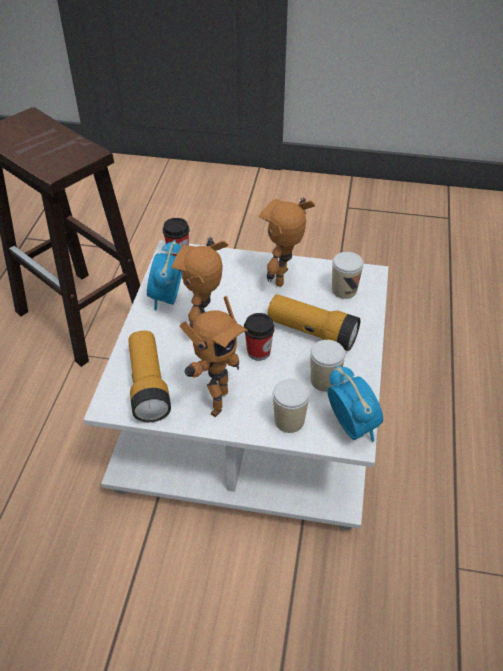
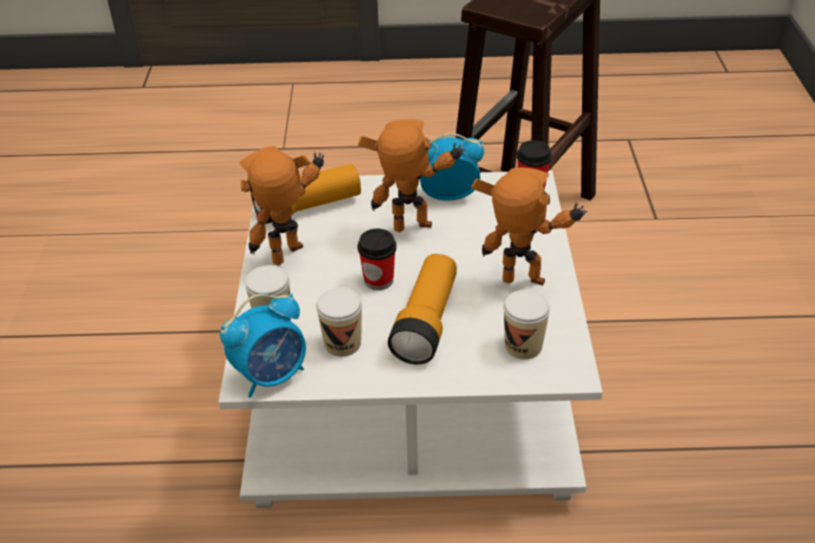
camera: 80 degrees right, 5 degrees down
(214, 402) = (293, 257): toy robot -> toy robot turned 120 degrees clockwise

